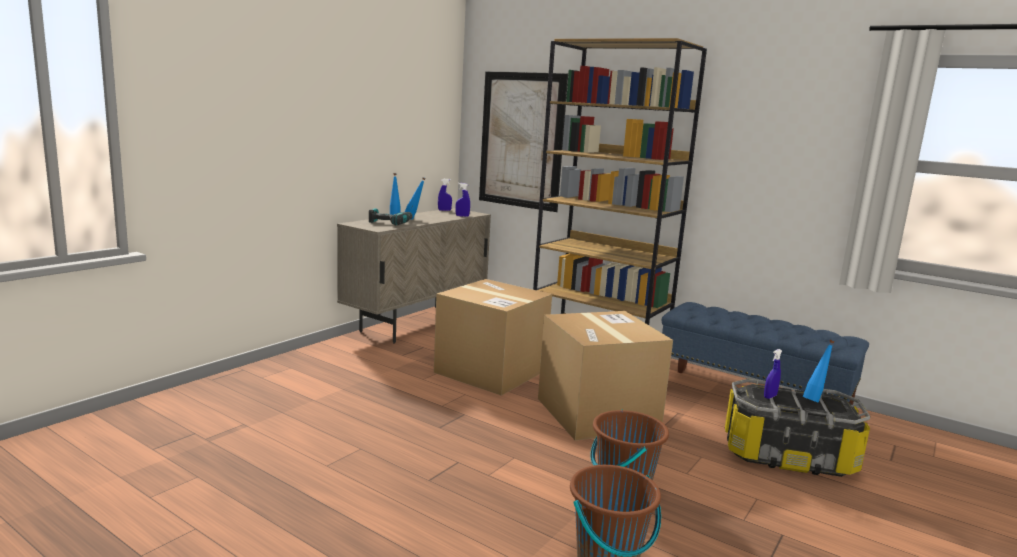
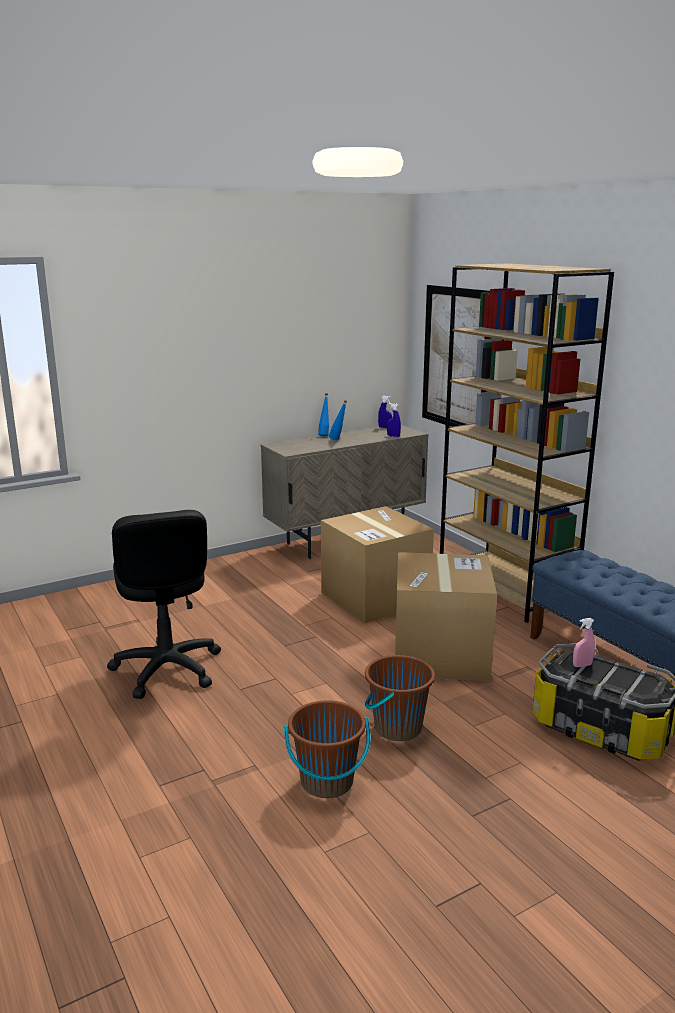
camera: 25 degrees right, 5 degrees up
(323, 473) = (166, 669): none -> black office chair
(390, 223) = (310, 444): power drill -> none
(770, 396) = (582, 665): blue spray bottle -> pink spray bottle
(814, 400) = (630, 676): blue bottle -> none

